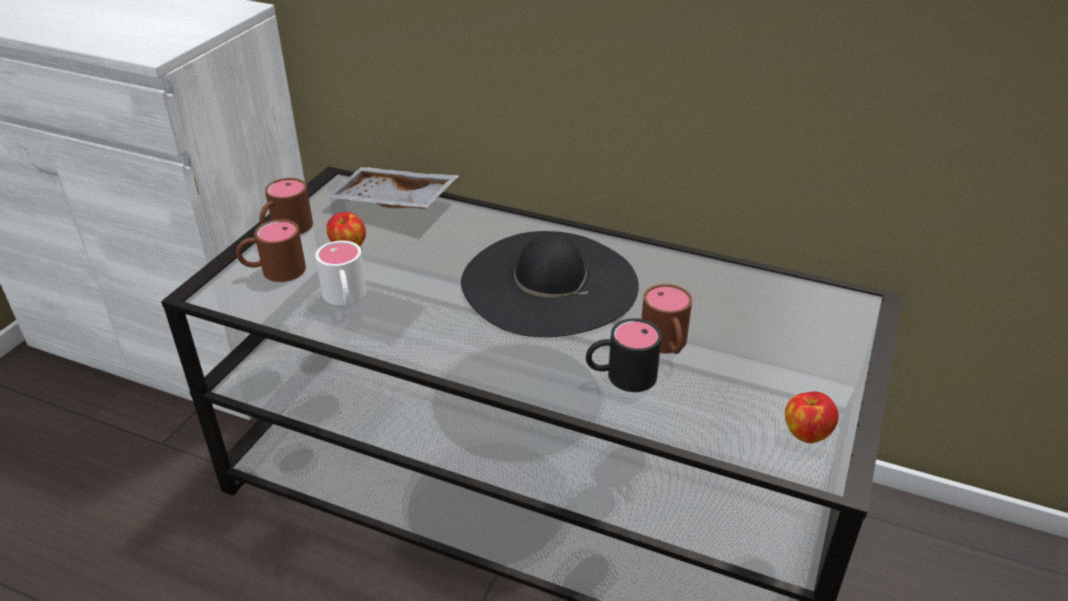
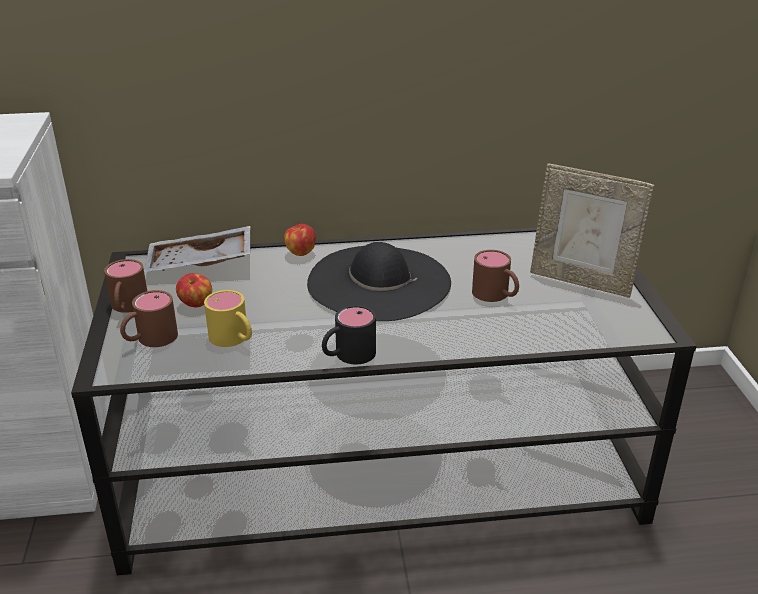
camera: 30 degrees left, 5 degrees down
(345, 298) = (234, 339): white mug -> yellow mug
(620, 376) = (486, 323): black mug -> black mug (347, 355)
(792, 364) = (581, 281): none -> picture frame
(806, 433) = (626, 316): apple -> apple (300, 252)

